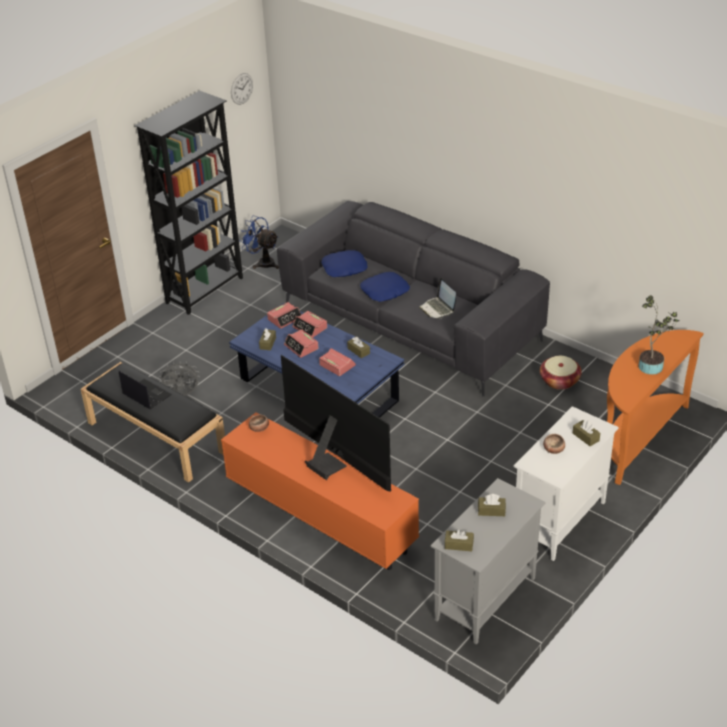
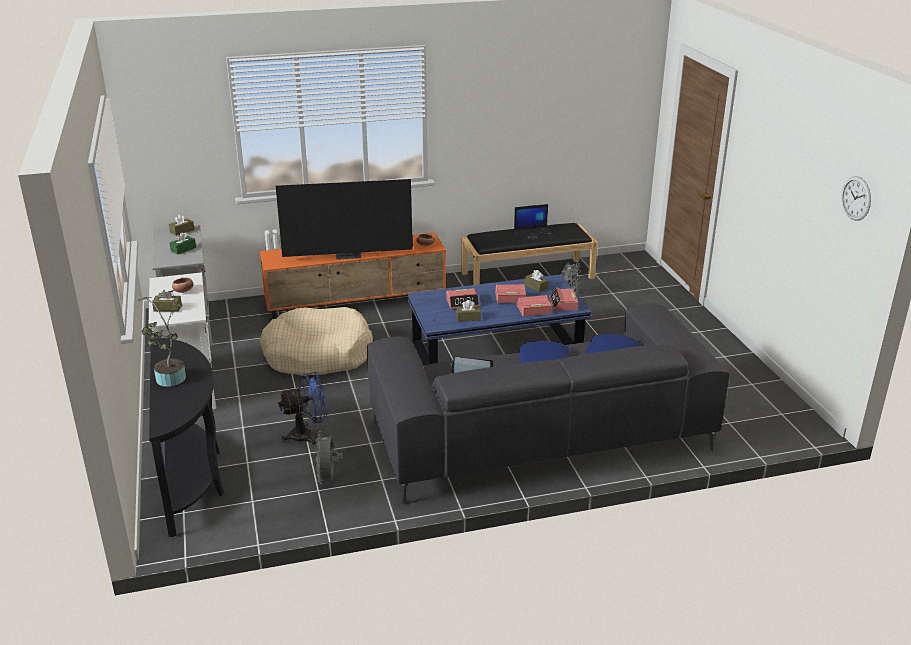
camera: 125 degrees right, 10 degrees down
(206, 290) = (726, 350): black bookcase -> none
(262, 262) = (755, 395): blue fan -> blue fan (307, 435)
(432, 480) = (318, 354): none -> beige dog bed
(491, 511) = (183, 249): brown tissue box -> green tissue box
(559, 381) = (328, 478): basket -> grey fan
(637, 437) = (193, 477): orange console table -> black console table

